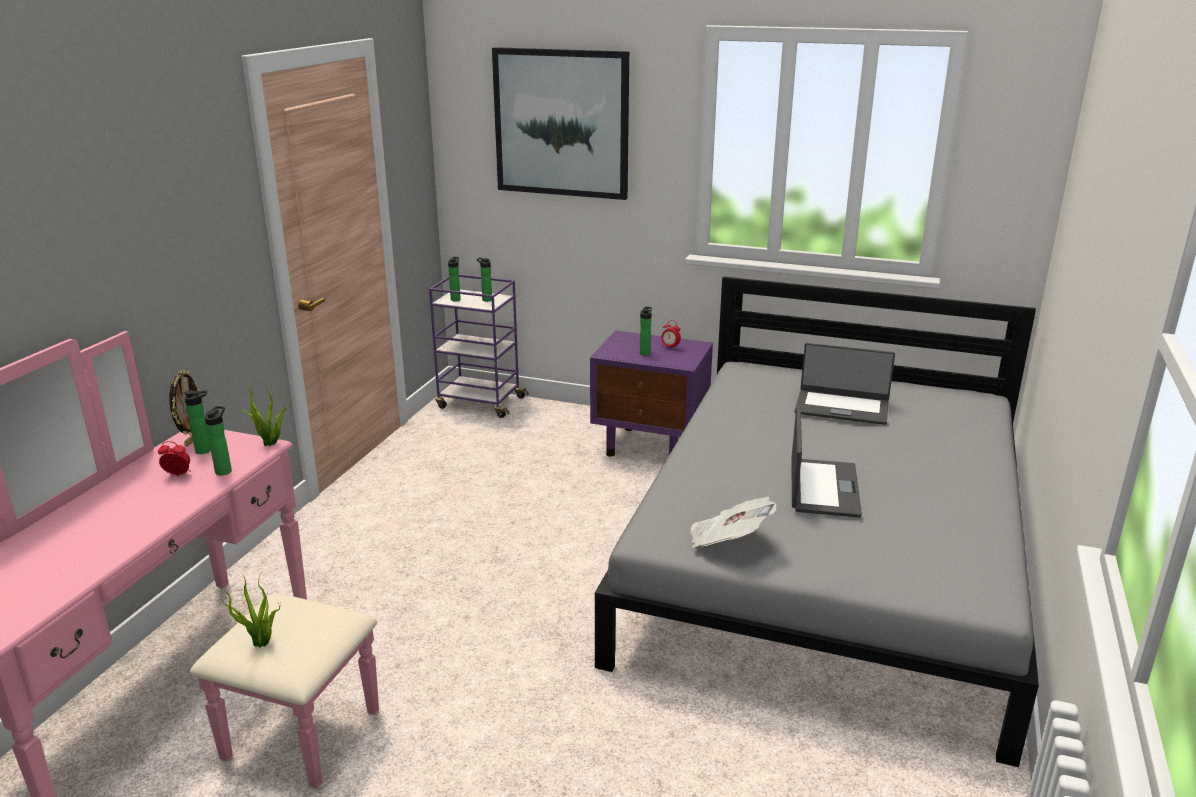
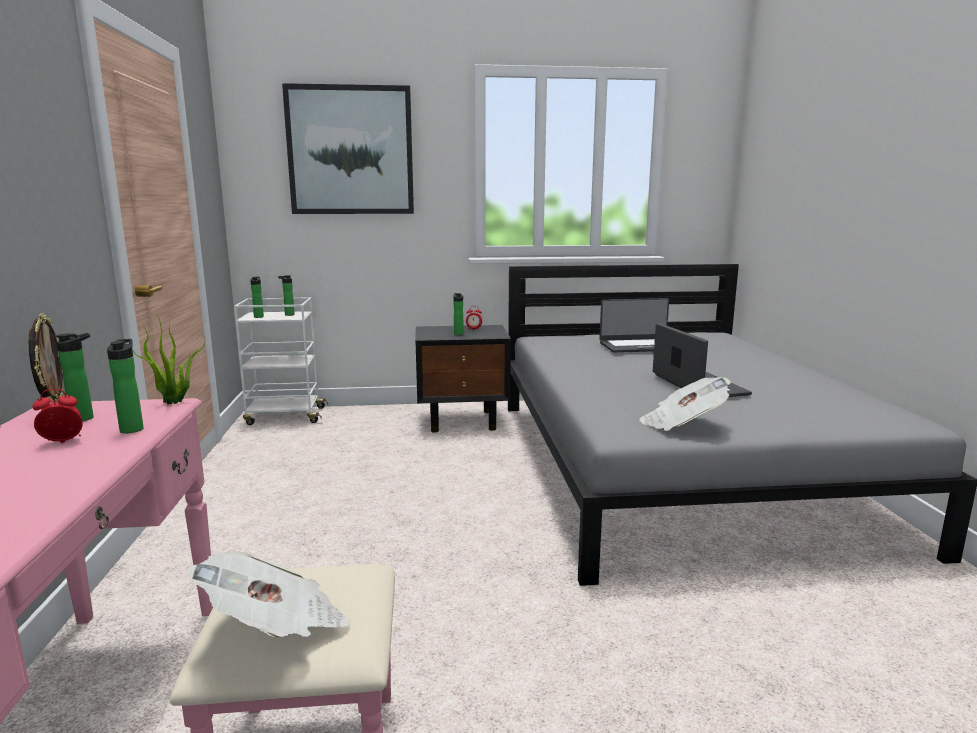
camera: 25 degrees left, 10 degrees down
(261, 644) = (276, 627): potted plant -> newspaper
(479, 402) = (284, 416): purple cart -> white cart
(651, 446) = (463, 421): purple nightstand -> black nightstand

